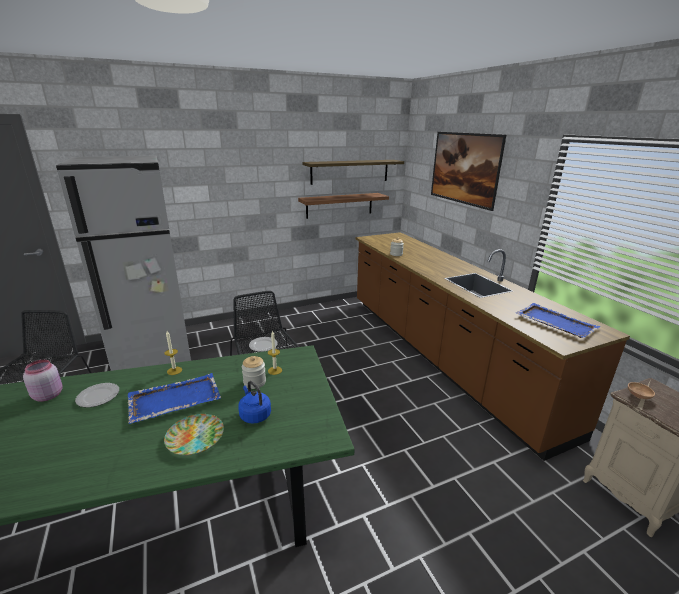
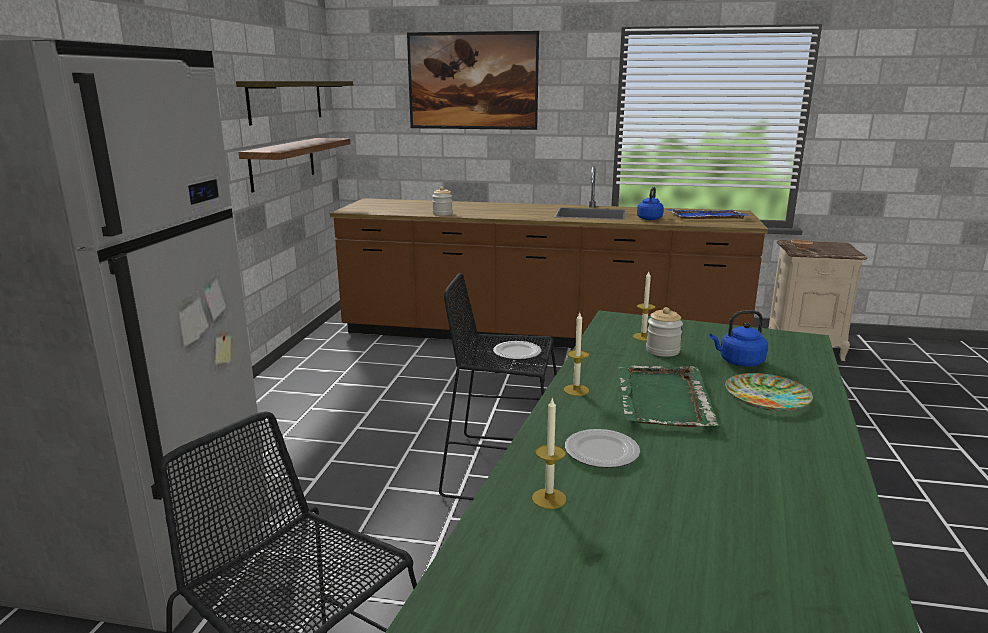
camera: 55 degrees left, 5 degrees down
(48, 395) = (549, 498): pink jar -> candle
(174, 399) = (663, 399): blue tray -> green tray
(500, 304) = (649, 218): none -> blue kettle

